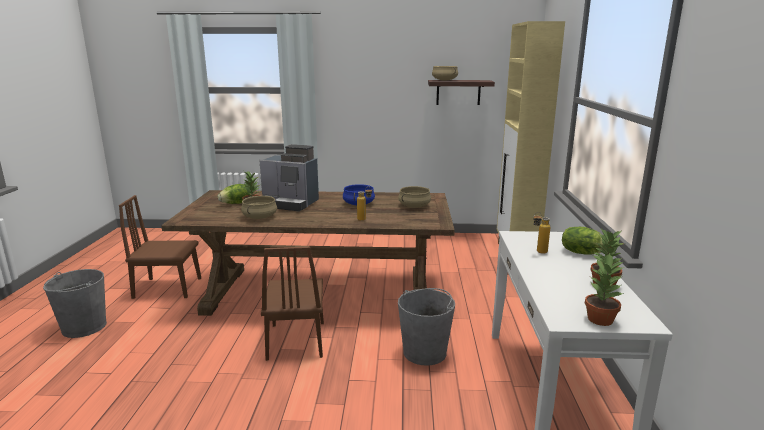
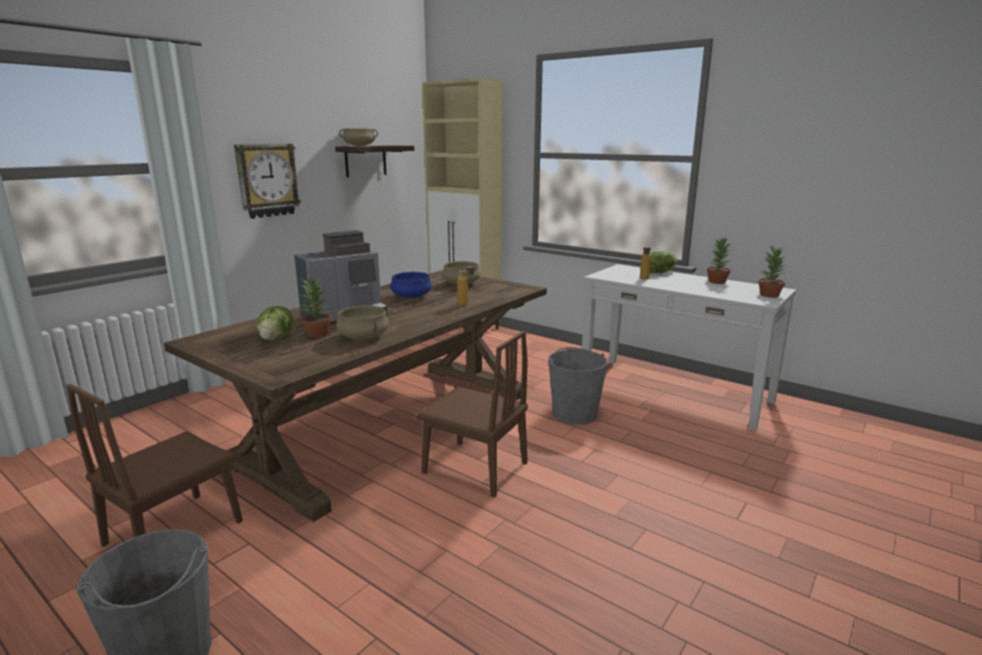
camera: 55 degrees left, 0 degrees up
(365, 102) = (267, 180): none -> wall clock

